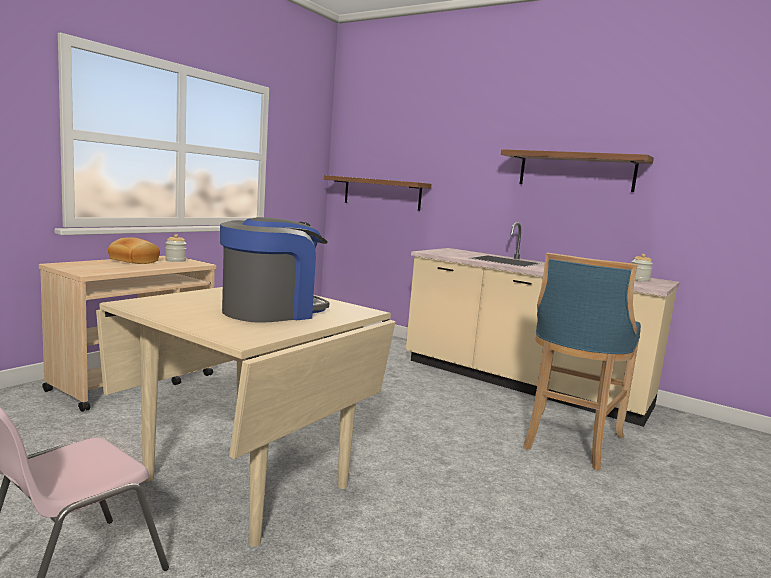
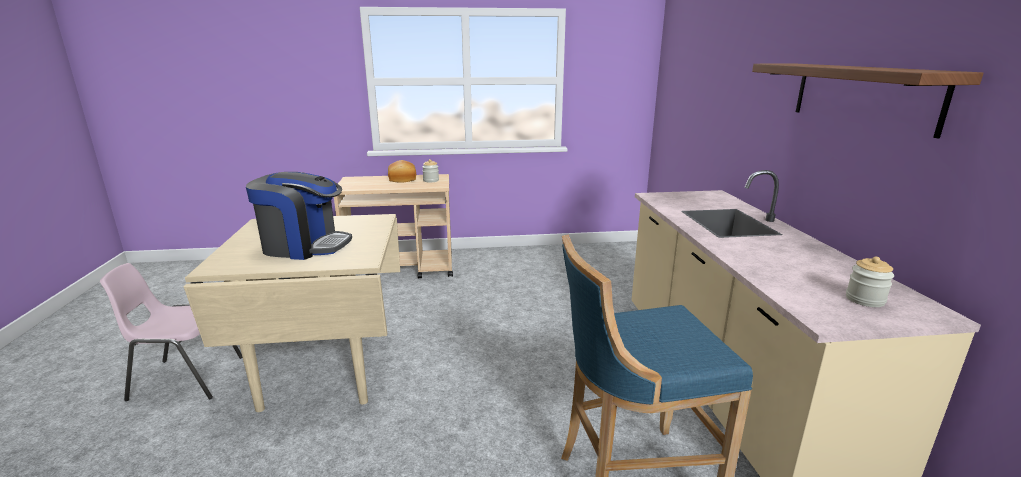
camera: 50 degrees right, 10 degrees up
(382, 193) = (685, 114): shelf -> none

